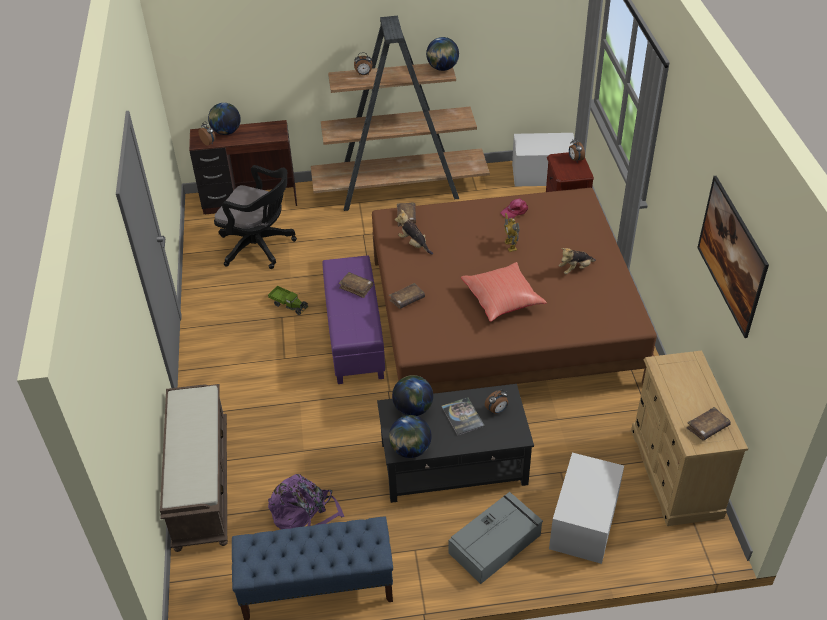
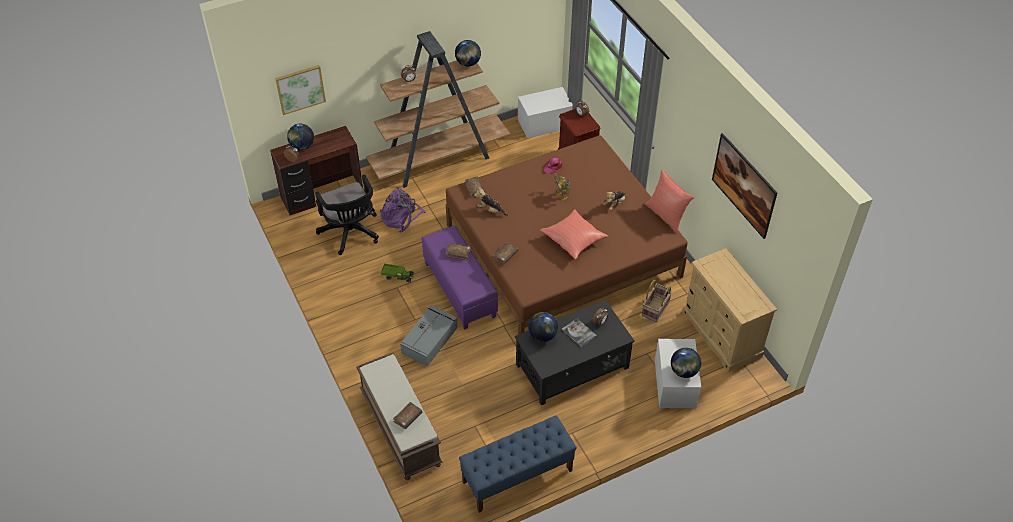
camera: 20 degrees left, 5 degrees up
(230, 58) = (300, 89): none -> picture
(260, 247) = (351, 233): black office chair -> black office chair turned 60 degrees clockwise
(304, 515) = (485, 430): purple backpack -> purple backpack (401, 217)
(410, 449) = (553, 365): globe -> globe (684, 371)
(496, 543) = (623, 413): grey storage box -> grey storage box (430, 339)
(596, 418) = (656, 309): none -> basket
(639, 297) = (666, 216): none -> red pillow
(707, 427) = (748, 301): brown book -> brown book (408, 418)

